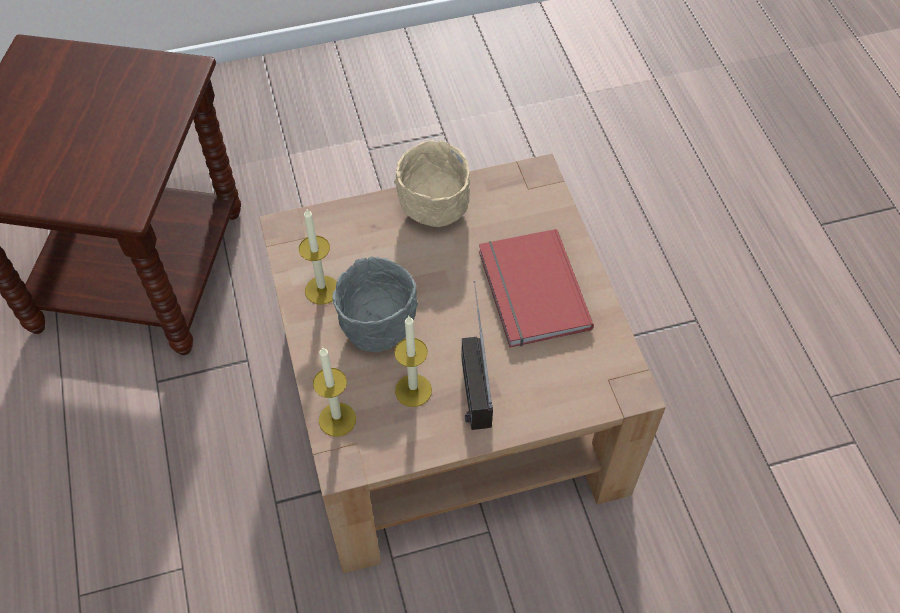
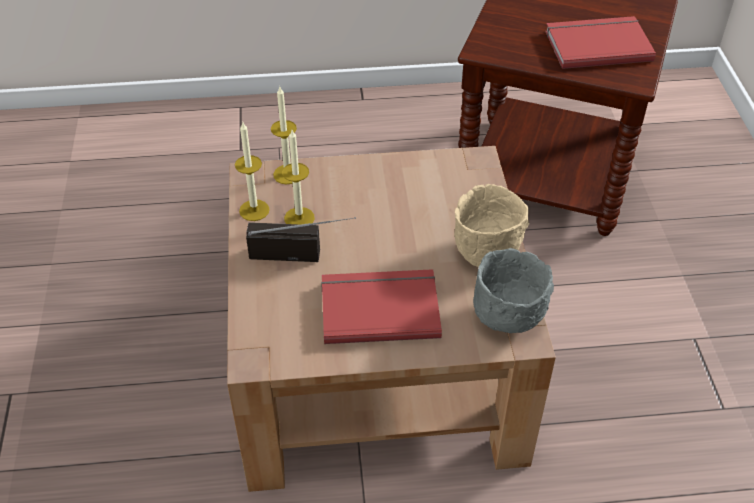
camera: 100 degrees right, 10 degrees down
(116, 102) = (597, 44): none -> red book
(322, 290) = (410, 175): candle -> candle (254, 210)
(380, 329) = (363, 205): grey bowl -> grey bowl (506, 320)

